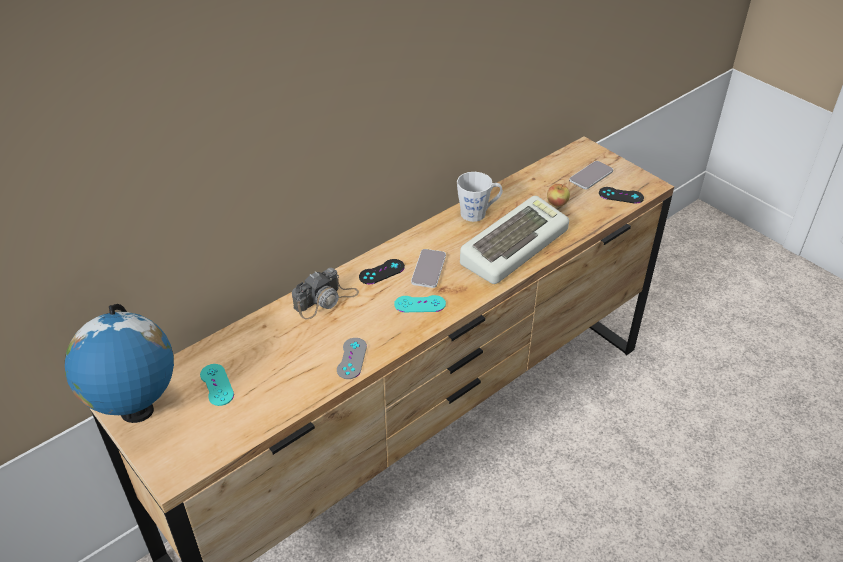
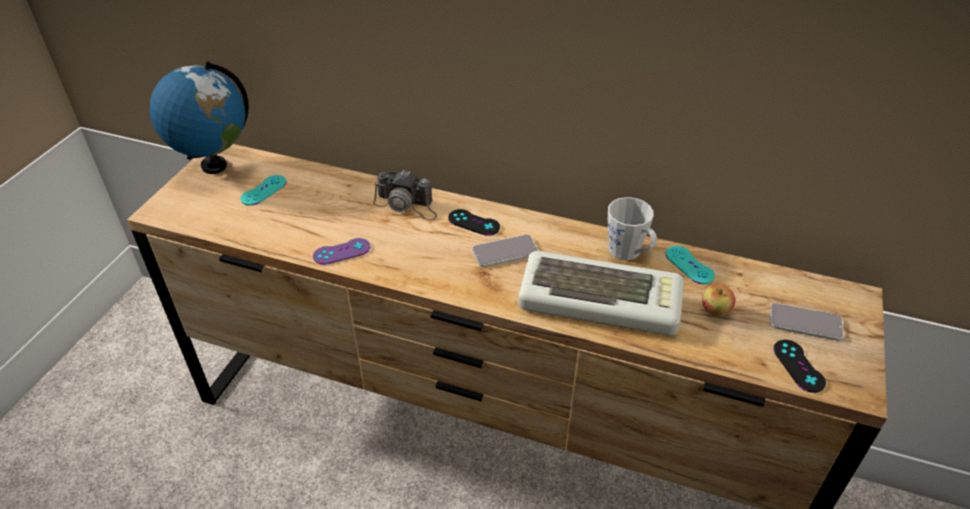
camera: 60 degrees right, 0 degrees up
(352, 358) = (342, 251): grey game controller -> purple game controller
(420, 304) = (448, 266): turquoise game controller -> turquoise game controller (689, 265)

